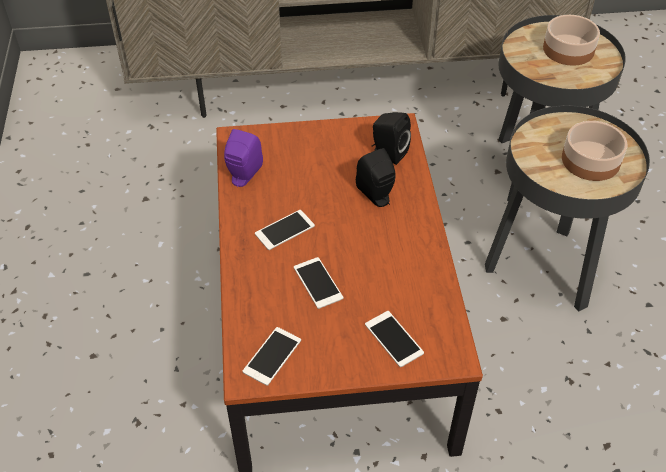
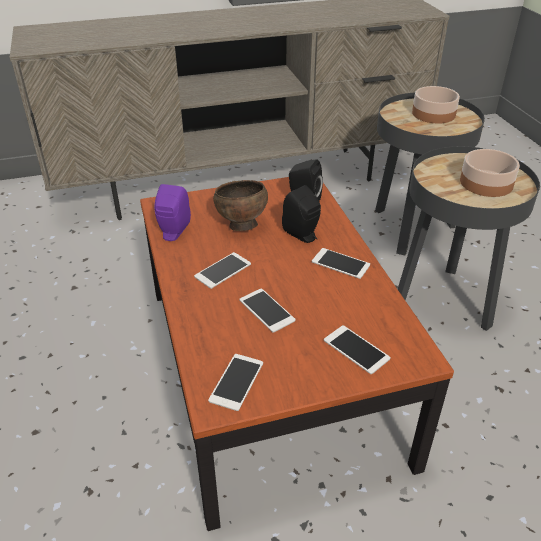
camera: 10 degrees left, 10 degrees down
(315, 176) = (241, 226): none -> brown bowl
(406, 237) = (340, 263): none -> phone

